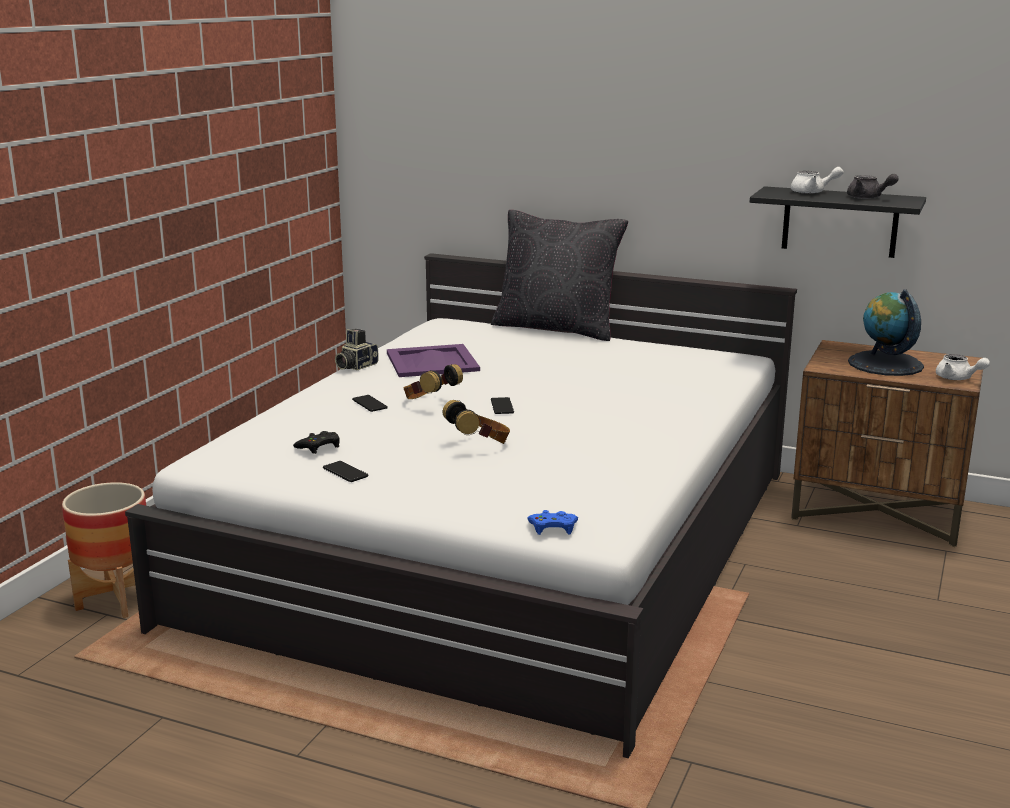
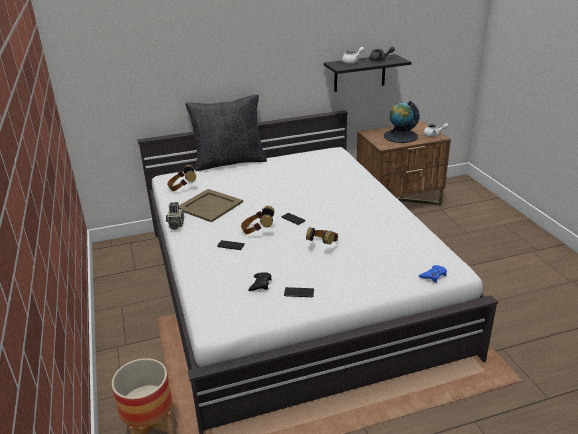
camera: 40 degrees left, 10 degrees up
(433, 361) = (209, 205): purple tray -> beige tray
(438, 336) = (182, 188): none -> headphones

